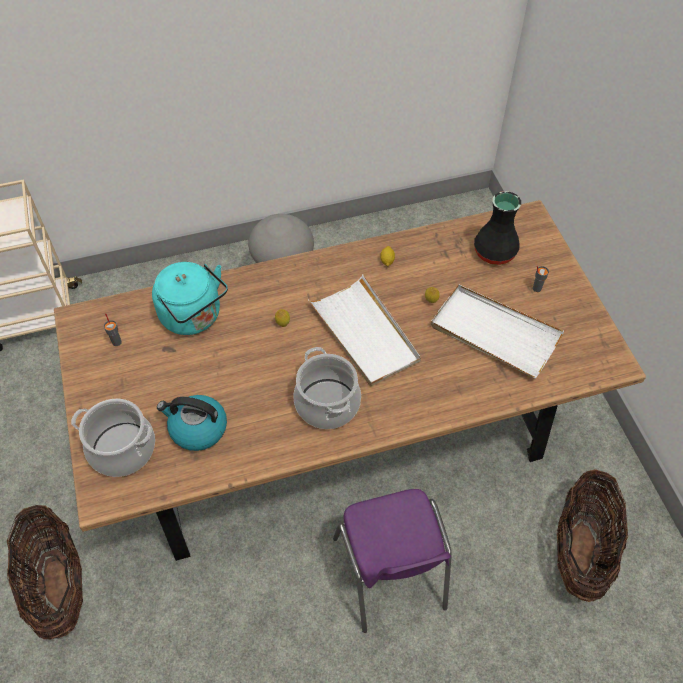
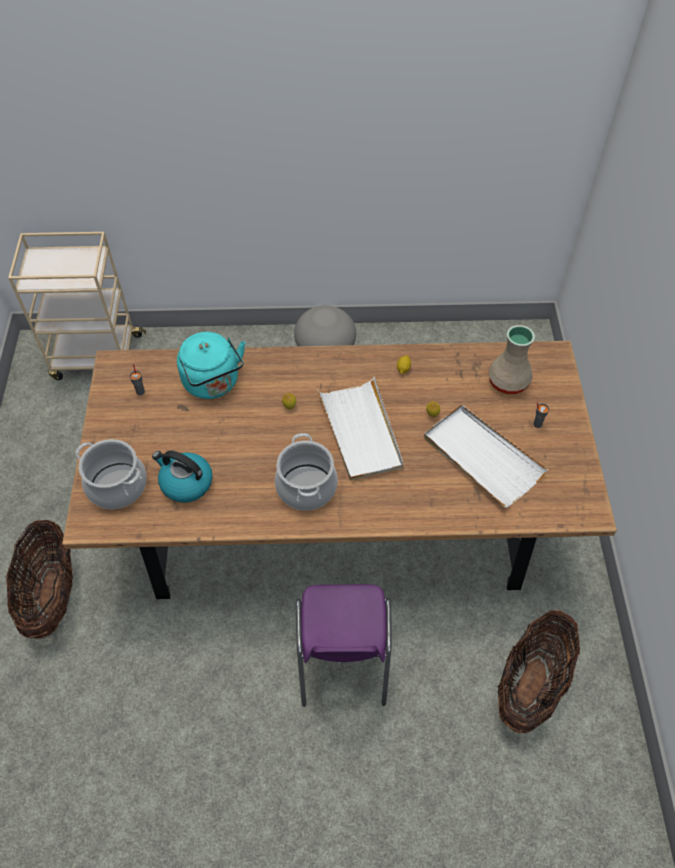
camera: 15 degrees right, 0 degrees up
(493, 252) = (507, 381): black vase -> beige vase

